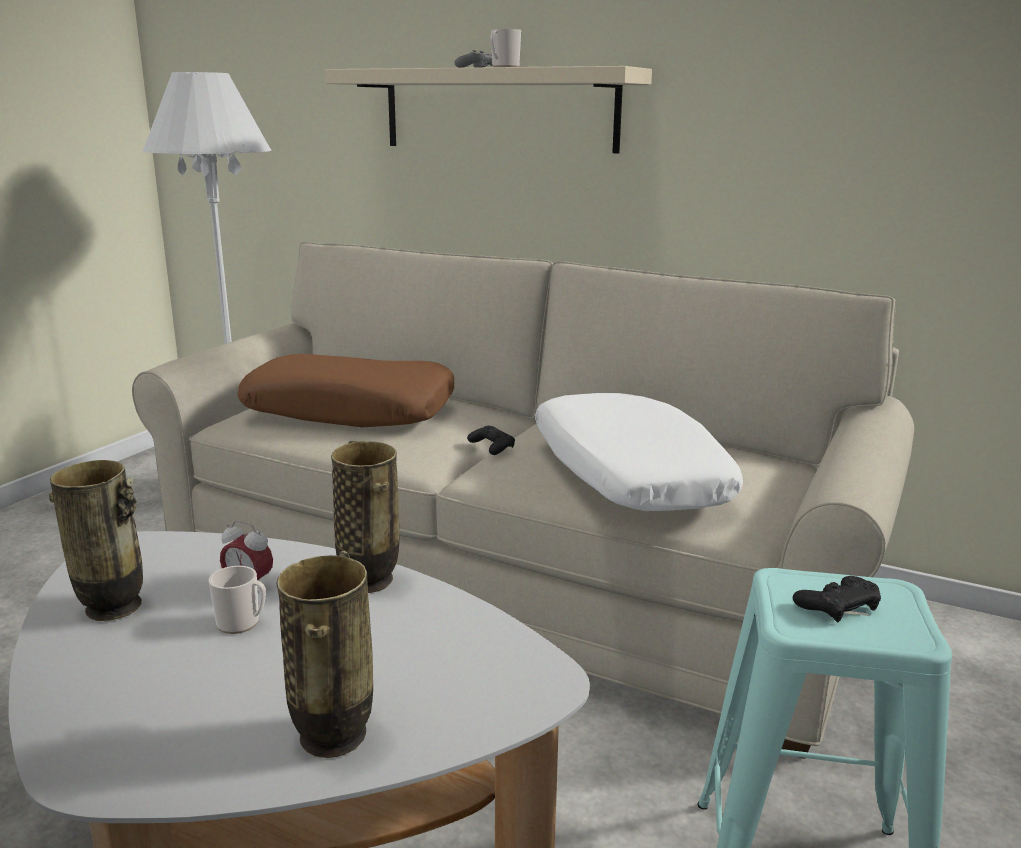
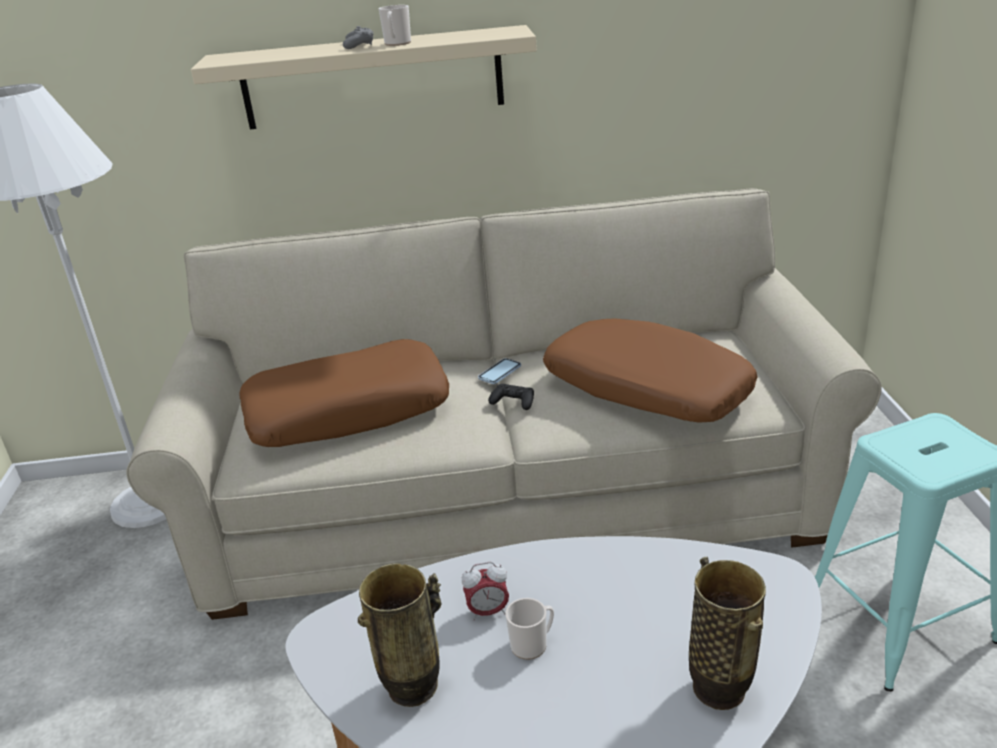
camera: 30 degrees left, 10 degrees up
(369, 581) = (568, 562): vase -> none
(516, 425) = (500, 372): none -> phone
(626, 474) = (645, 389): white pillow -> brown pillow
(837, 606) = (928, 448): black game controller -> none

